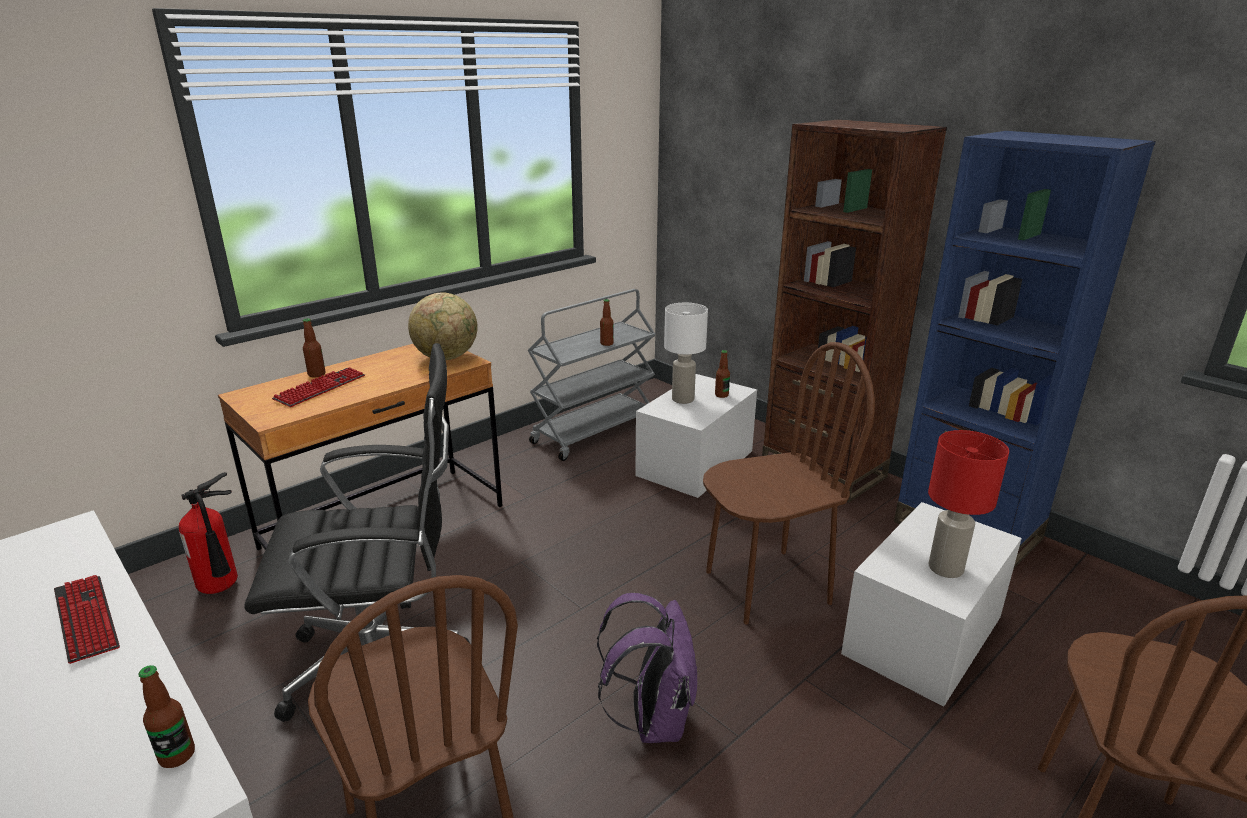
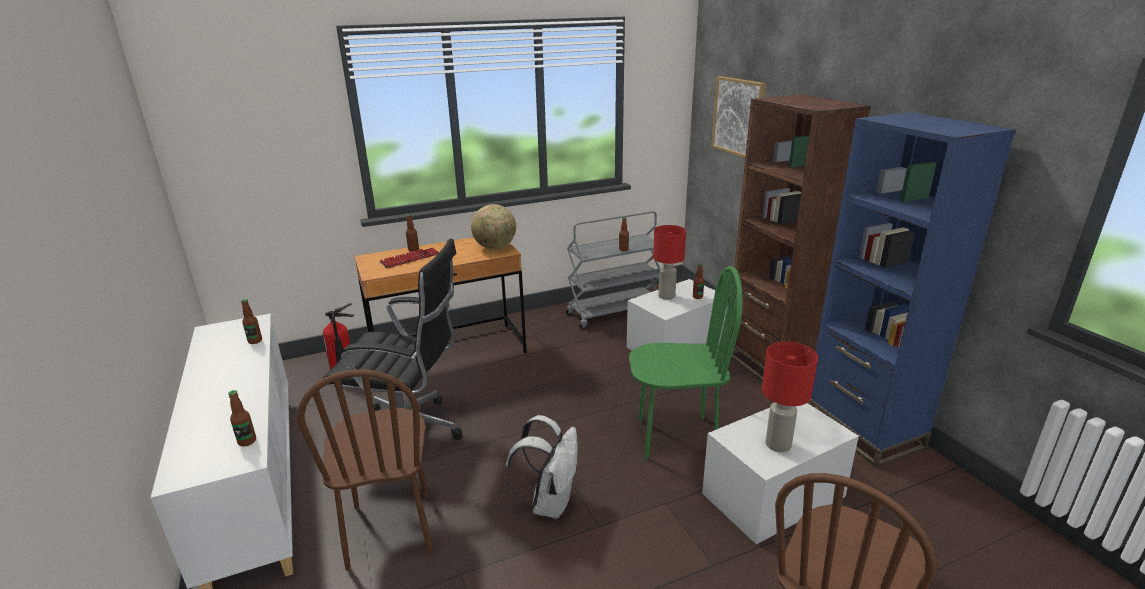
camera: 20 degrees right, 0 degrees up
(86, 619) = (240, 368): keyboard -> none
(89, 563) = (255, 341): none -> bottle
(653, 719) = (550, 502): purple backpack -> white backpack
(682, 399) = (666, 296): white table lamp -> red table lamp
(737, 156) = (738, 117): none -> picture
(766, 586) = (676, 438): brown chair -> green chair

